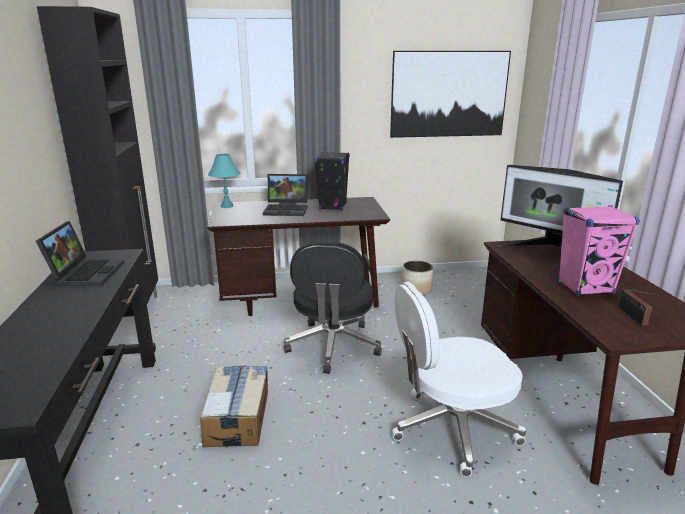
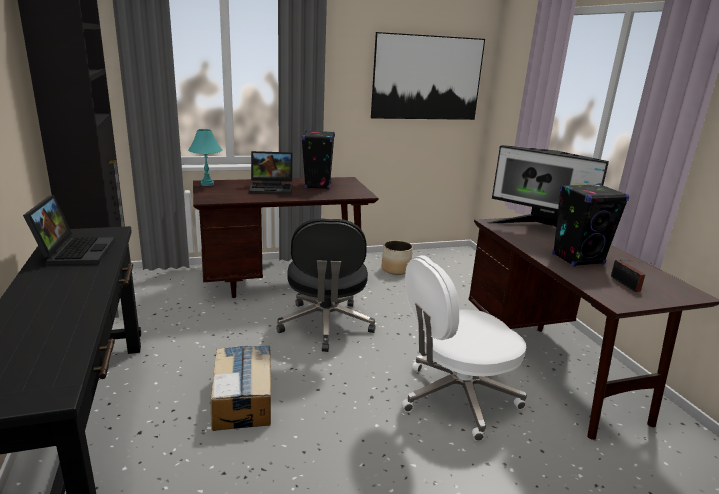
camera: 10 degrees left, 0 degrees up
(586, 287) = (578, 259): pink speaker -> black speaker

